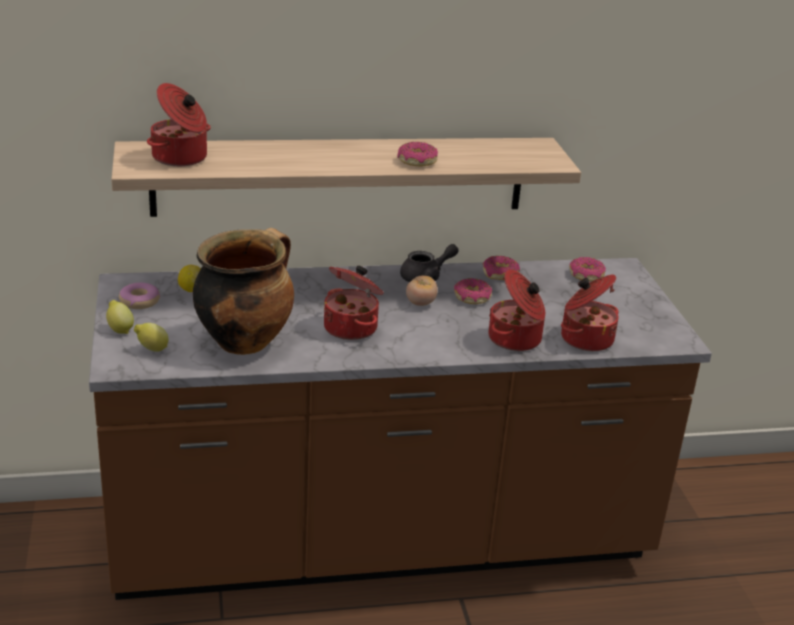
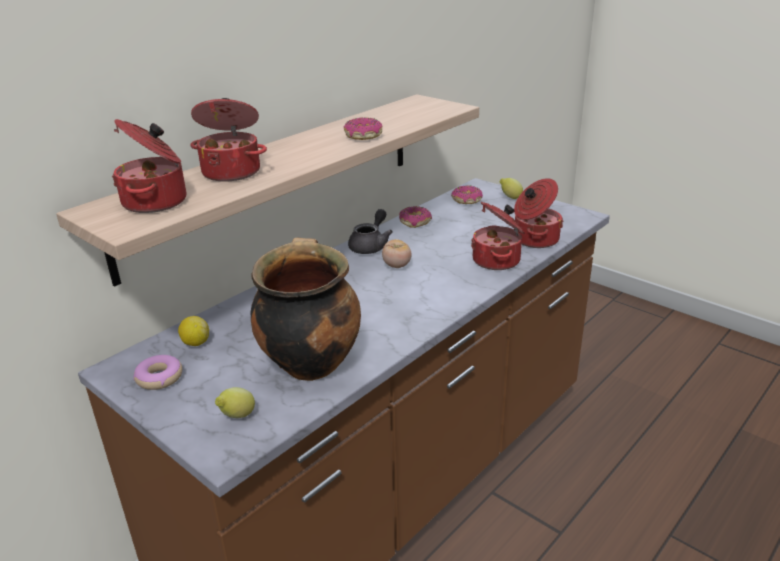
camera: 35 degrees left, 0 degrees up
(120, 329) = (176, 415): lemon -> lemon (510, 198)
(352, 327) = (378, 307): cooking pot -> cooking pot (232, 171)
(472, 298) = (424, 246): donut -> none

